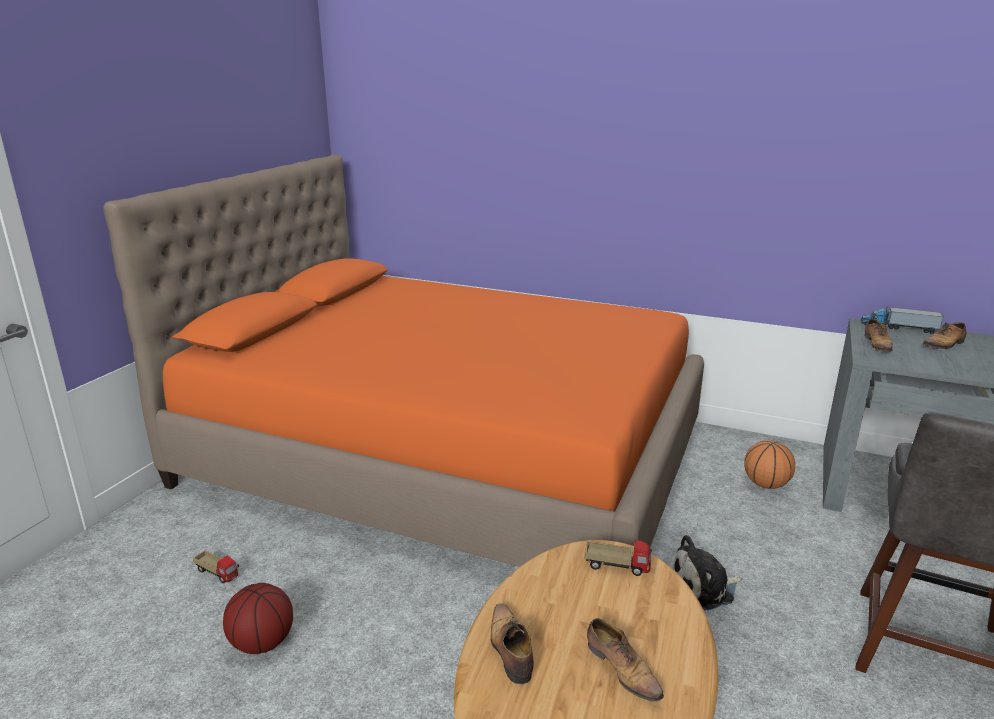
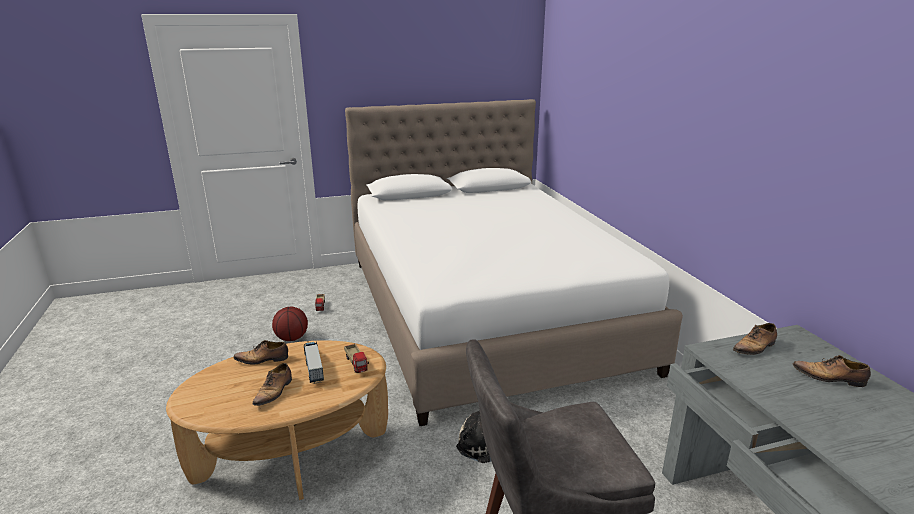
camera: 50 degrees right, 0 degrees up
(445, 456) = (485, 311): orange bed -> white bed
(510, 649) = (263, 360): shoe -> shoe turned 135 degrees counterclockwise
(766, 484) = (649, 435): basketball -> none
(898, 328) = (825, 350): toy truck -> toy truck (313, 366)

